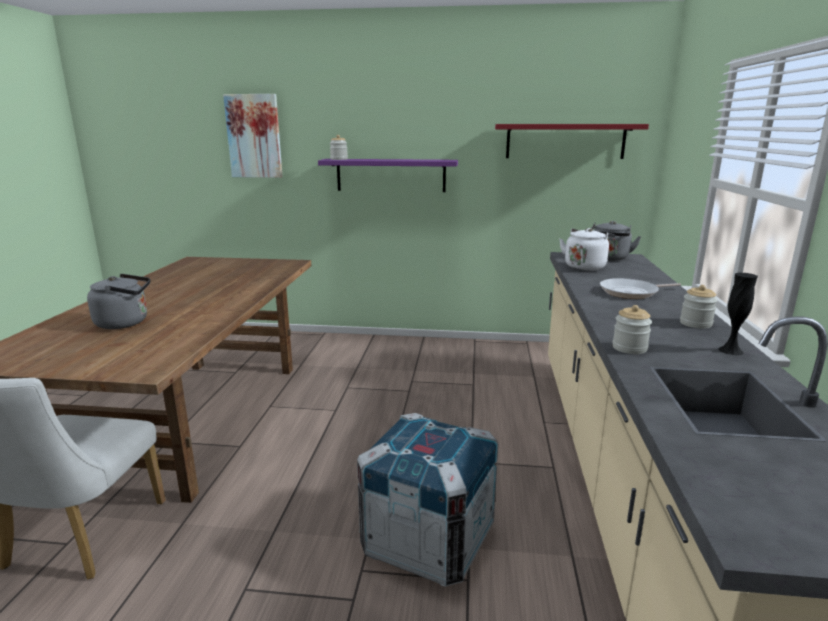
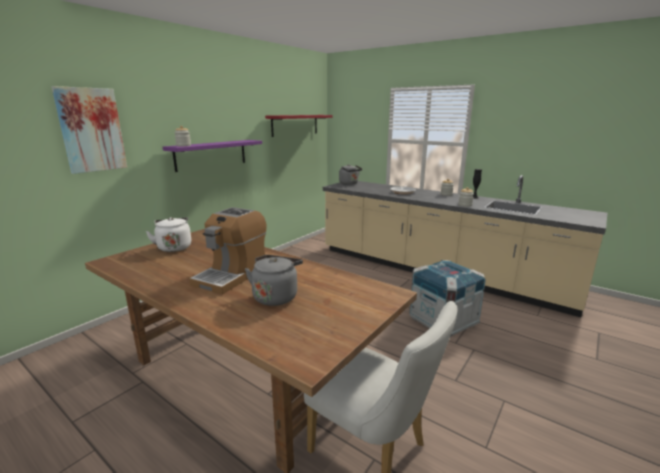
camera: 60 degrees left, 0 degrees up
(178, 297) = (232, 275): none -> coffee machine
(585, 266) = (357, 188): white kettle -> white kettle (174, 247)

